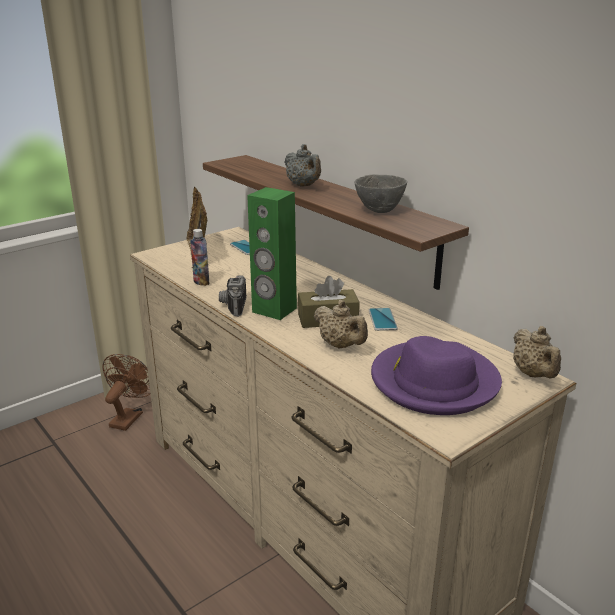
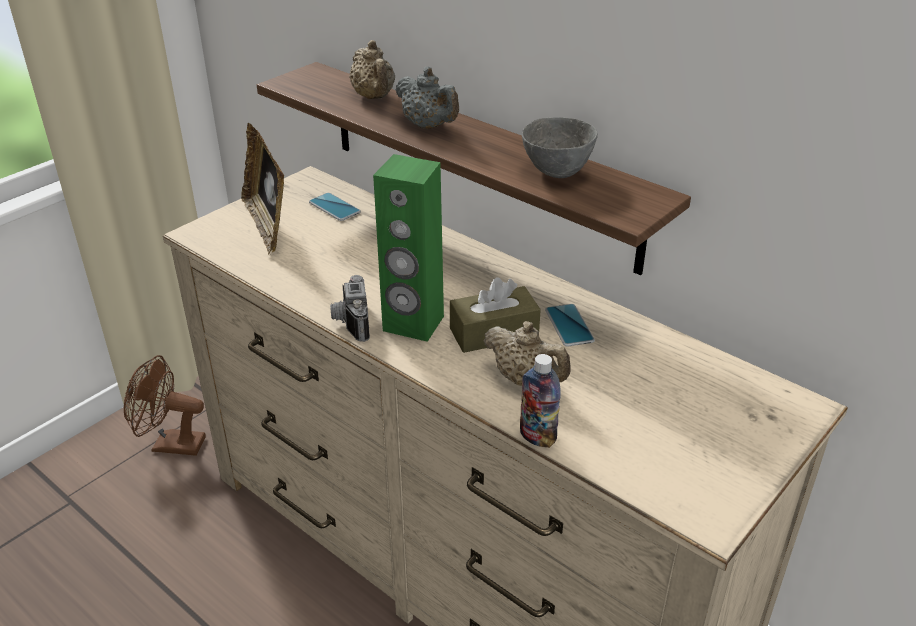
camera: 10 degrees left, 10 degrees up
(129, 417) = (170, 444): brown fan -> brown fan turned 90 degrees counterclockwise
(201, 282) = (290, 280): bottle -> bottle (537, 437)
(433, 382) = (668, 430): purple hat -> none
(533, 374) = (792, 401): beige teapot -> beige teapot (374, 97)

